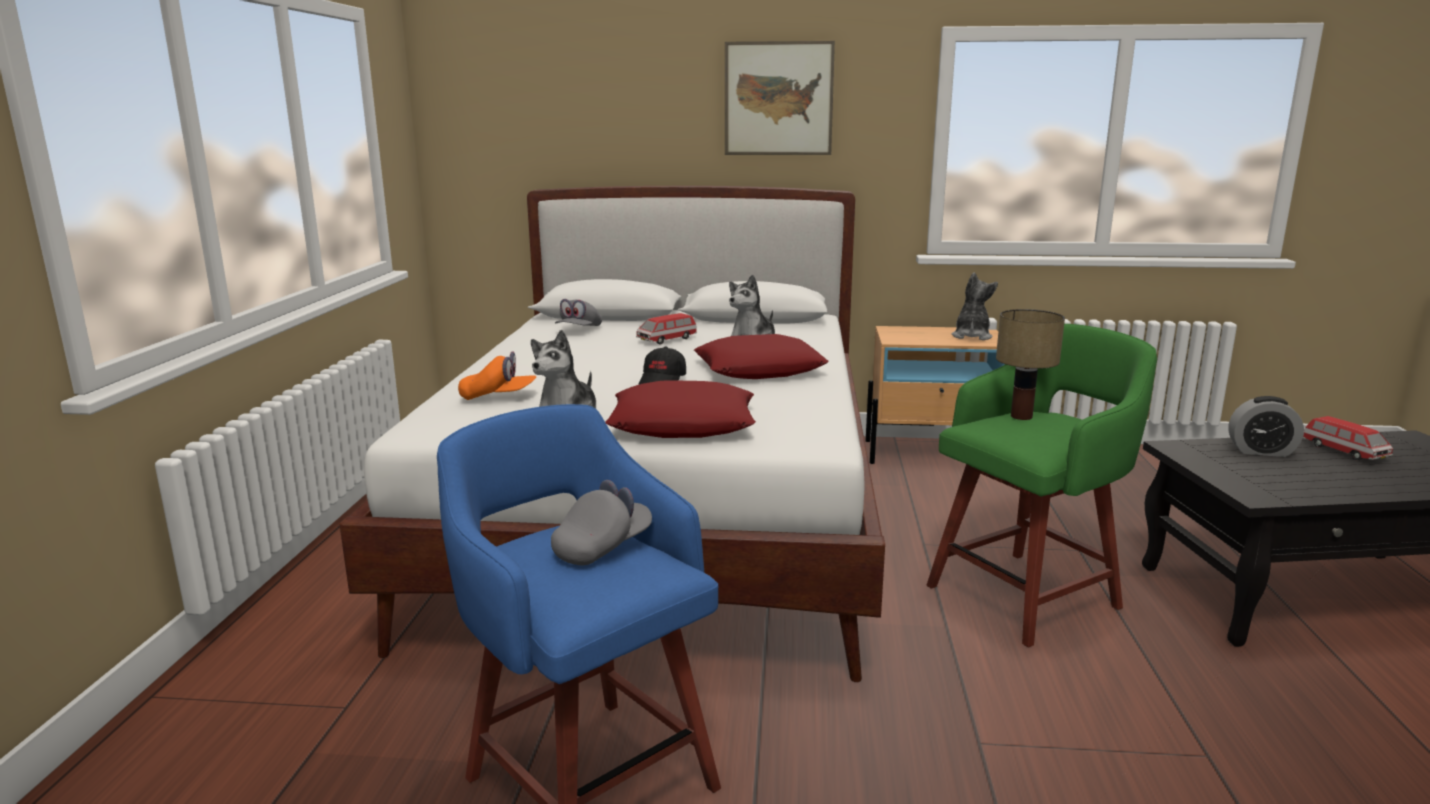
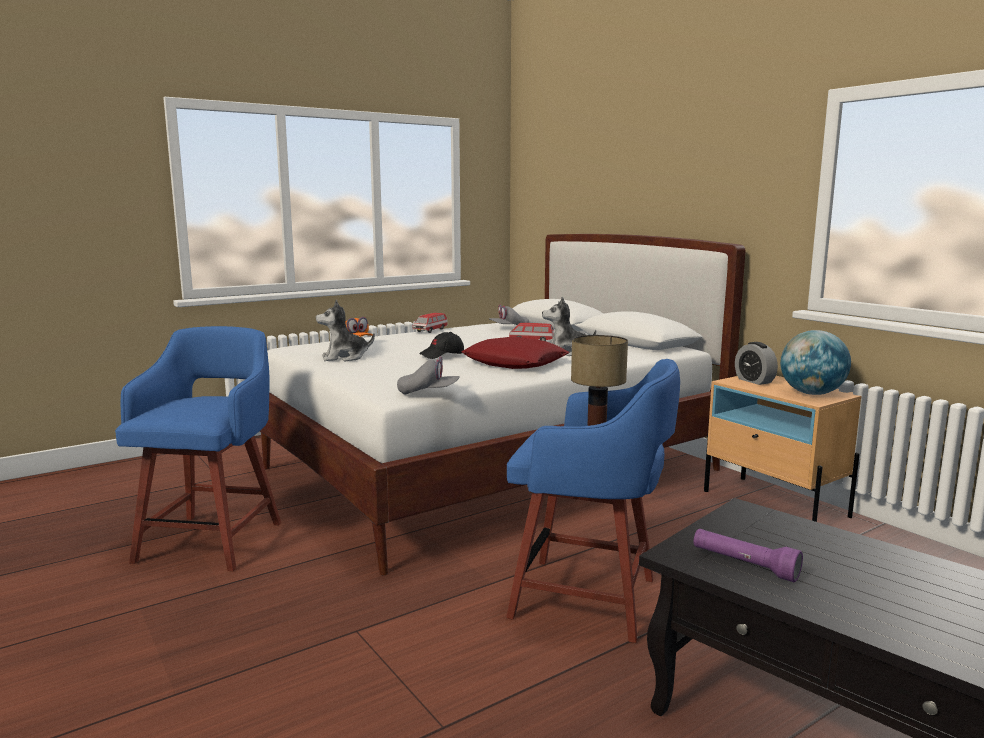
camera: 50 degrees right, 5 degrees down
(603, 547) = (213, 403): grey cap -> grey cap (428, 393)
(683, 424) = (377, 371): red pillow -> none
(778, 99) = (699, 165): picture -> none
(971, 336) = (811, 393): plush toy -> globe
(1027, 595) = (589, 599): green stool -> blue stool
(1261, 451) = (821, 543): alarm clock -> alarm clock (754, 381)
(1291, 484) = (744, 565): none -> purple flashlight
(1344, 452) = (924, 581): toy car -> toy car (430, 330)

